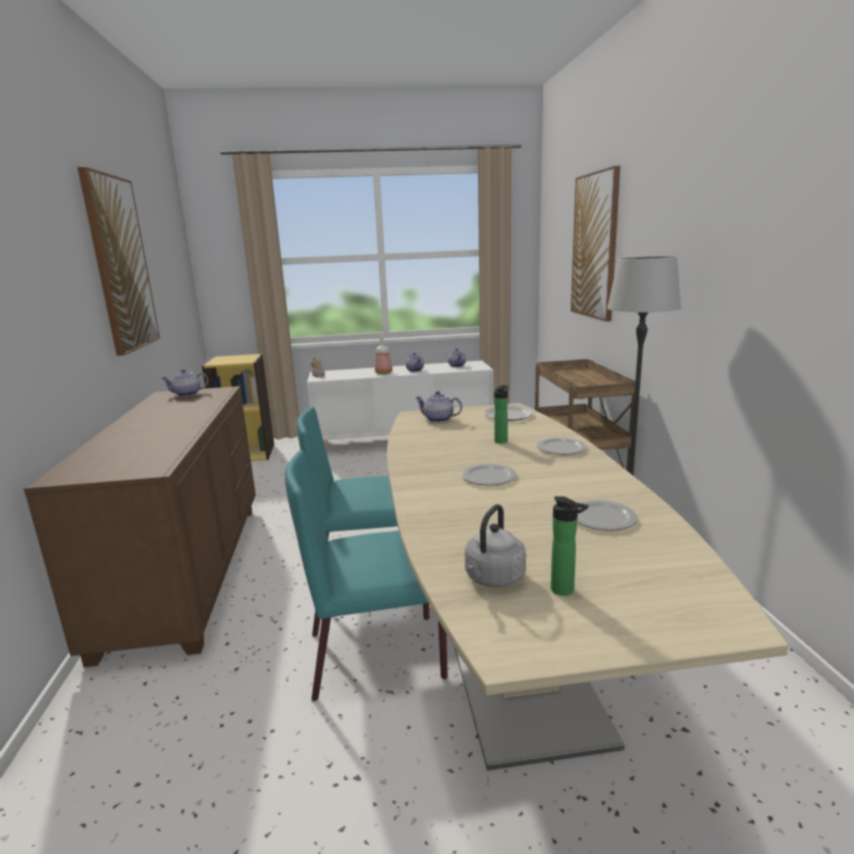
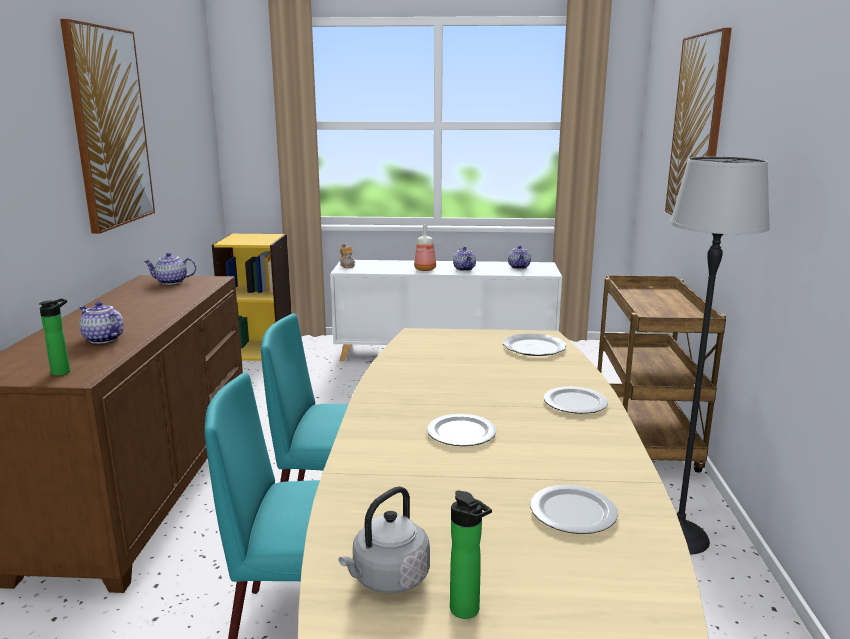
camera: 10 degrees right, 0 degrees up
(438, 420) = (443, 344): teapot -> teapot (102, 339)
(501, 440) = (505, 382): bottle -> bottle (63, 371)

